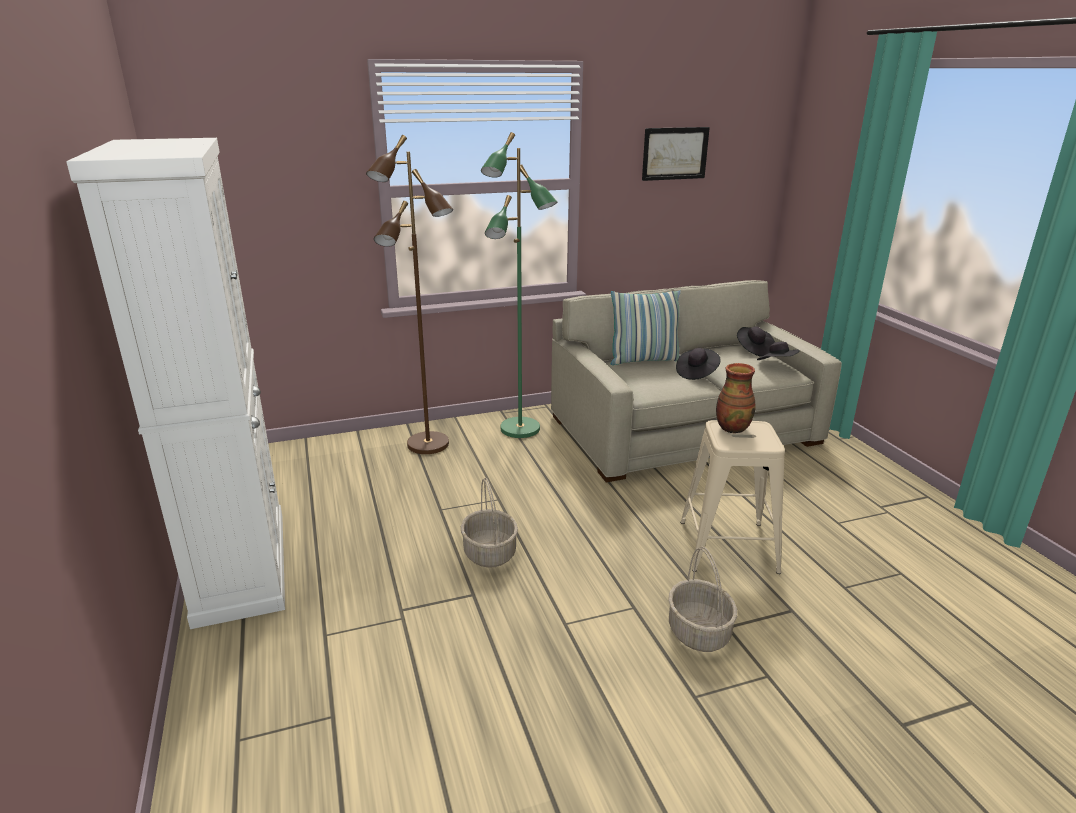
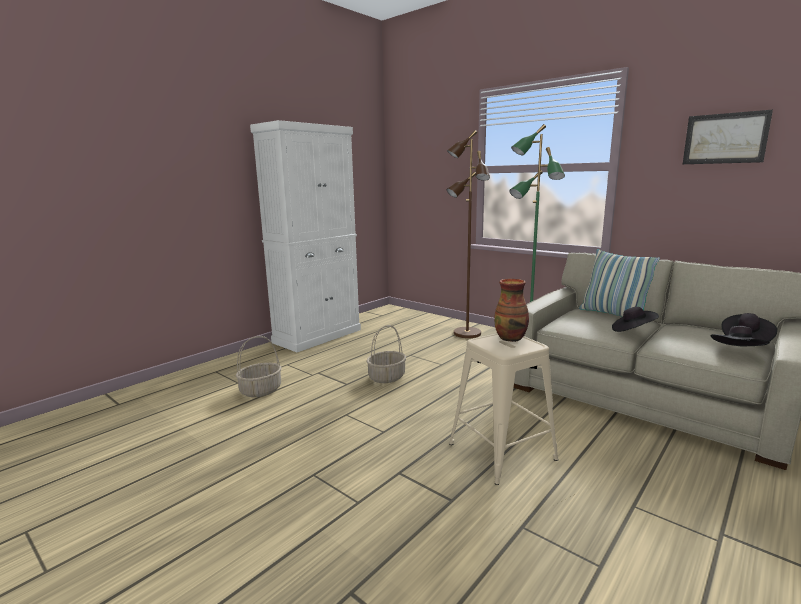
camera: 60 degrees right, 10 degrees down
(699, 632) = (381, 462): basket -> basket (260, 391)

